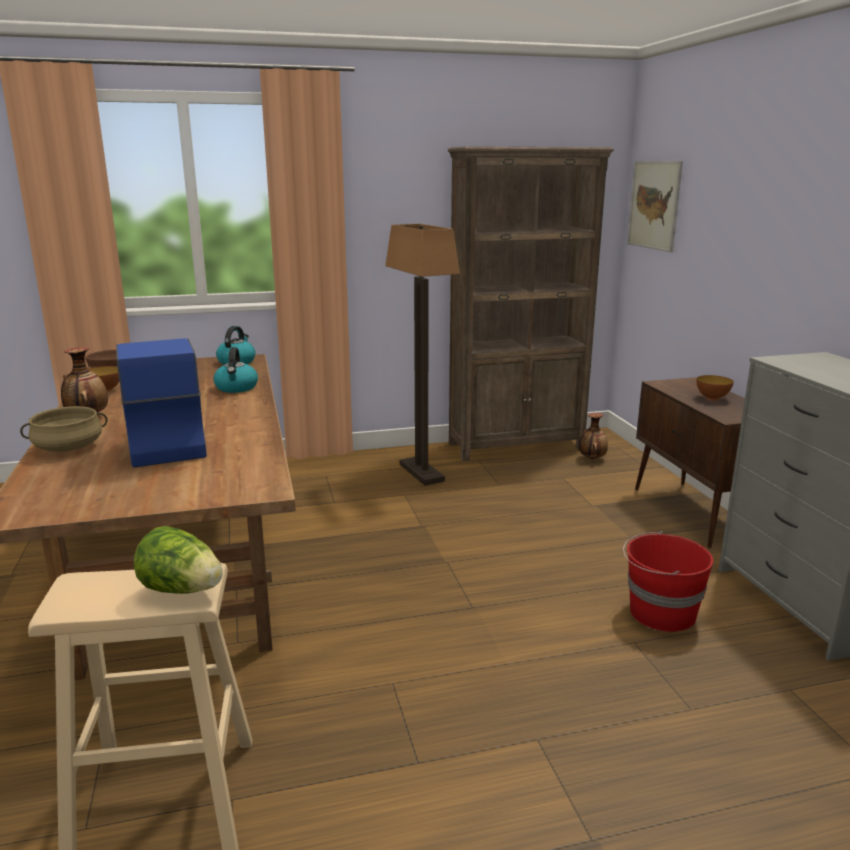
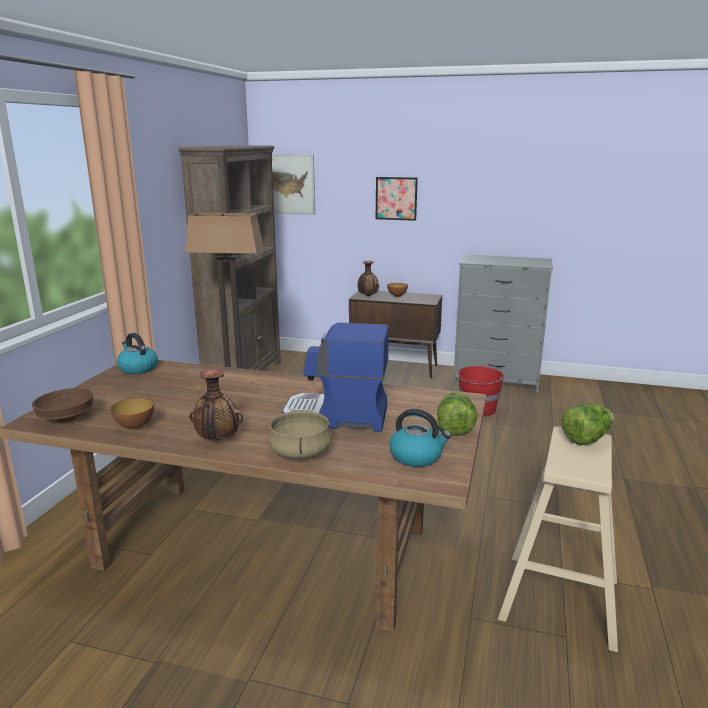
camera: 60 degrees left, 0 degrees up
(161, 498) = (454, 428): none -> lettuce
(236, 388) = (224, 378): kettle -> kettle (417, 456)
(591, 458) = (297, 366): vase -> vase (367, 296)
(759, 236) = (396, 198): none -> picture

